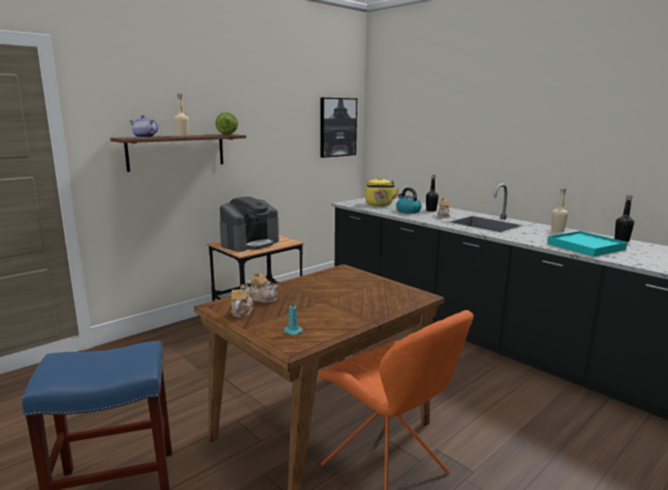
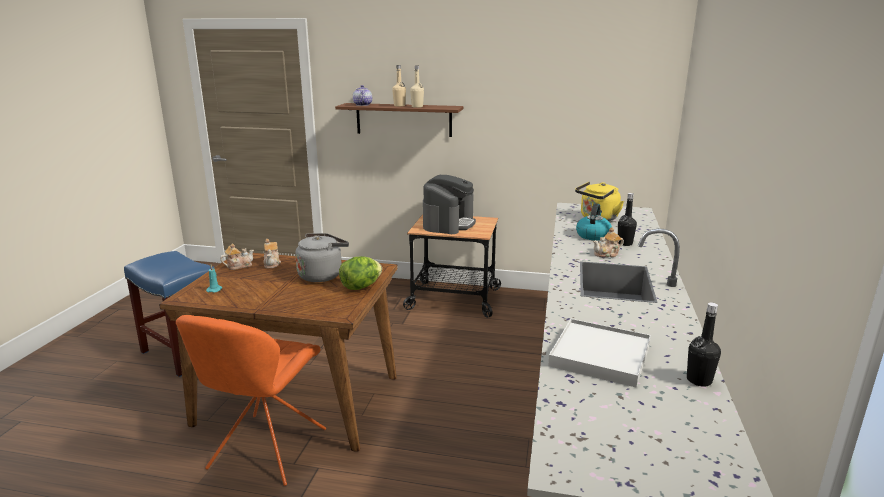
camera: 55 degrees right, 5 degrees up
(227, 134) = (447, 107): lettuce -> lettuce (361, 287)
(250, 243) = (449, 223): coffee machine -> coffee machine turned 75 degrees counterclockwise
(327, 287) = (322, 275): none -> grey kettle
(337, 127) = (626, 106): picture -> none
(557, 230) = (668, 327): beige bottle -> beige bottle (417, 107)
(585, 247) = (599, 356): turquoise tray -> white tray

